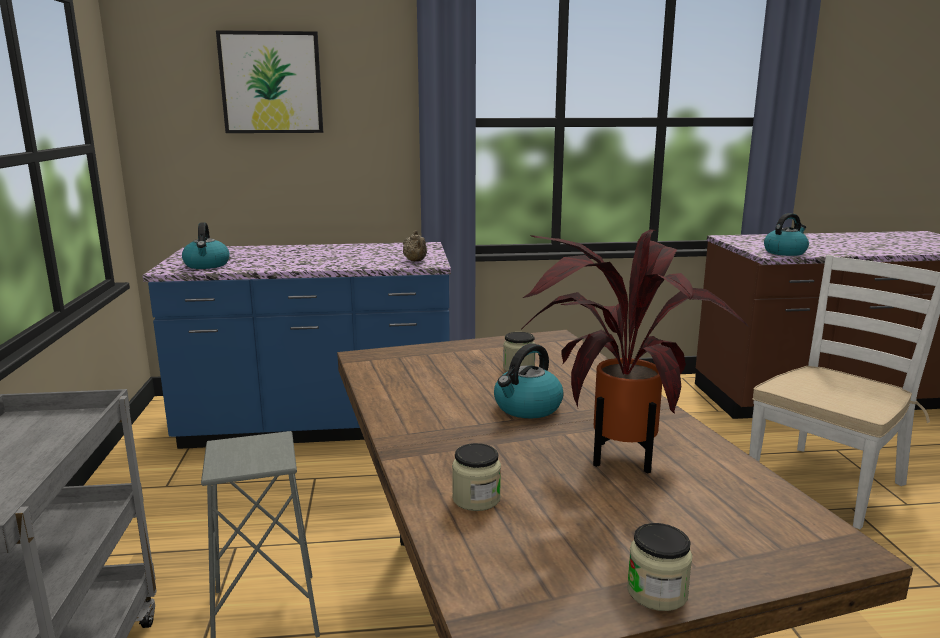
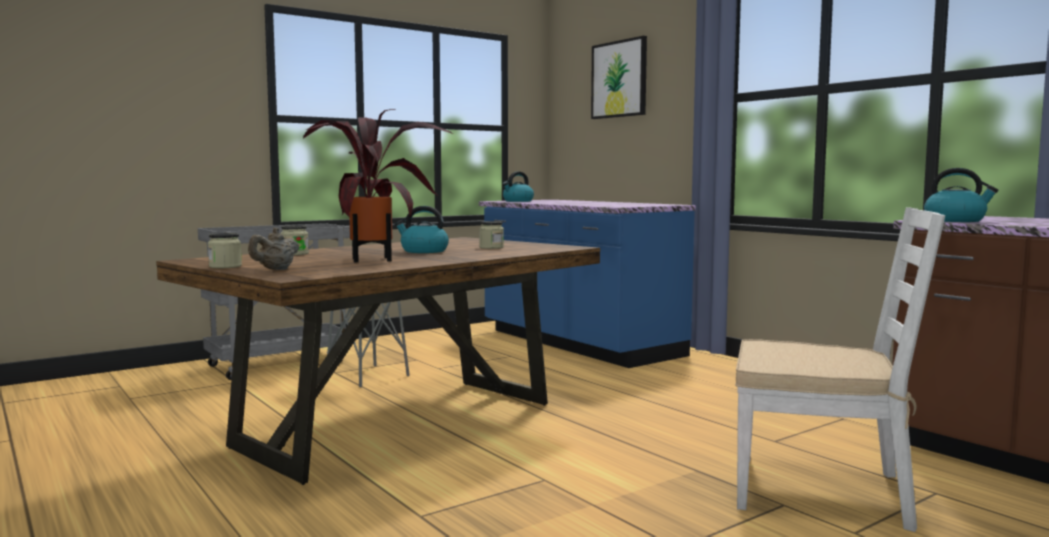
camera: 60 degrees right, 10 degrees down
(416, 261) = (614, 205): beige teapot -> beige teapot (275, 270)

